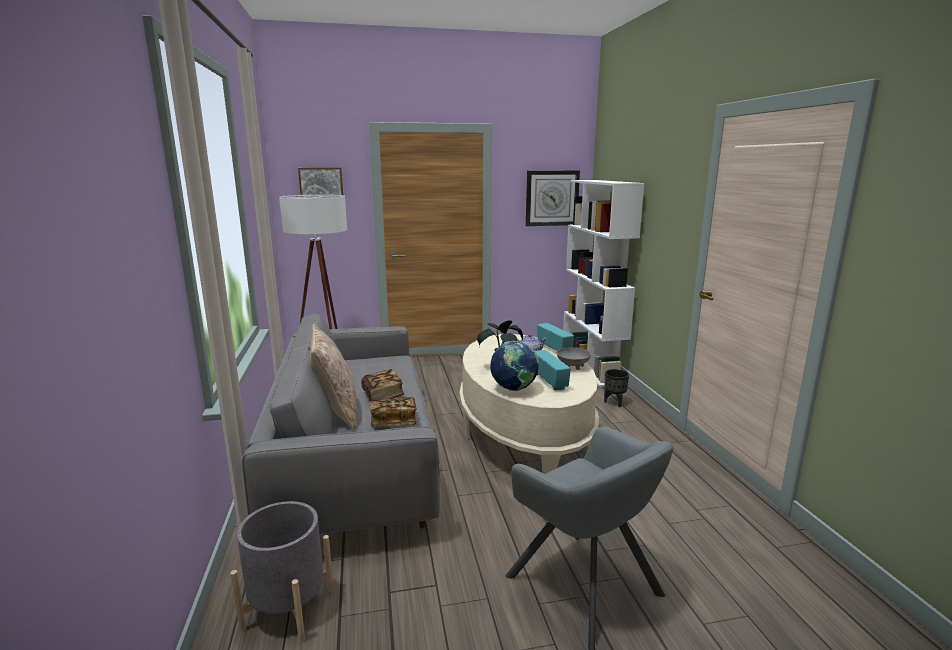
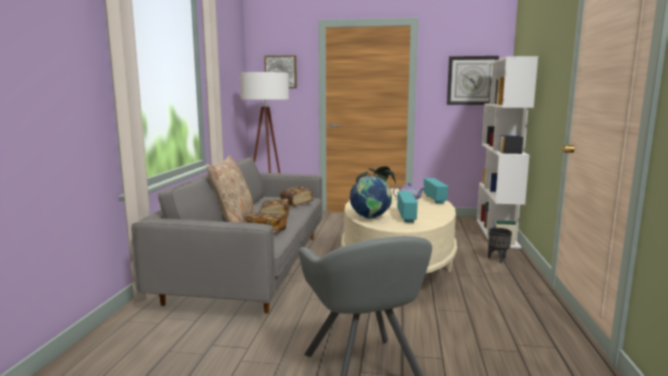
camera: 20 degrees right, 5 degrees down
(288, 609) = (140, 340): grey planter -> none
(390, 368) = (297, 203): none -> book
(572, 366) = (438, 210): grey bowl -> none

